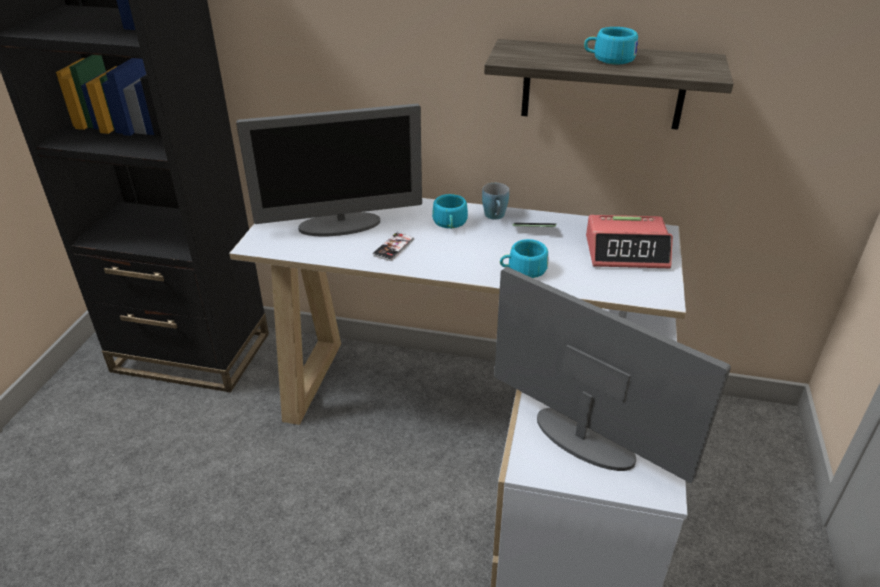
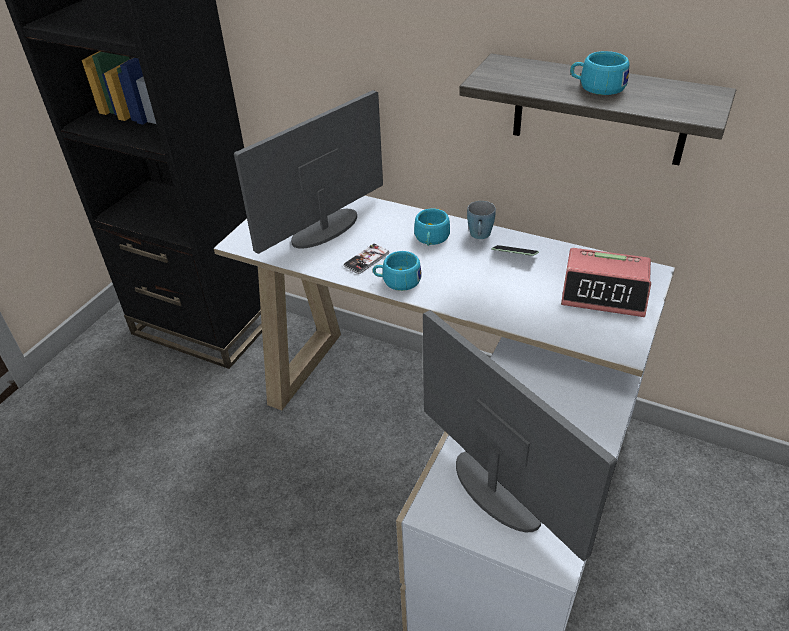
camera: 15 degrees right, 5 degrees up
(340, 225) = (324, 229): monitor -> monitor turned 135 degrees clockwise
(523, 269) = (486, 299): turquoise cup -> turquoise cup (397, 280)

